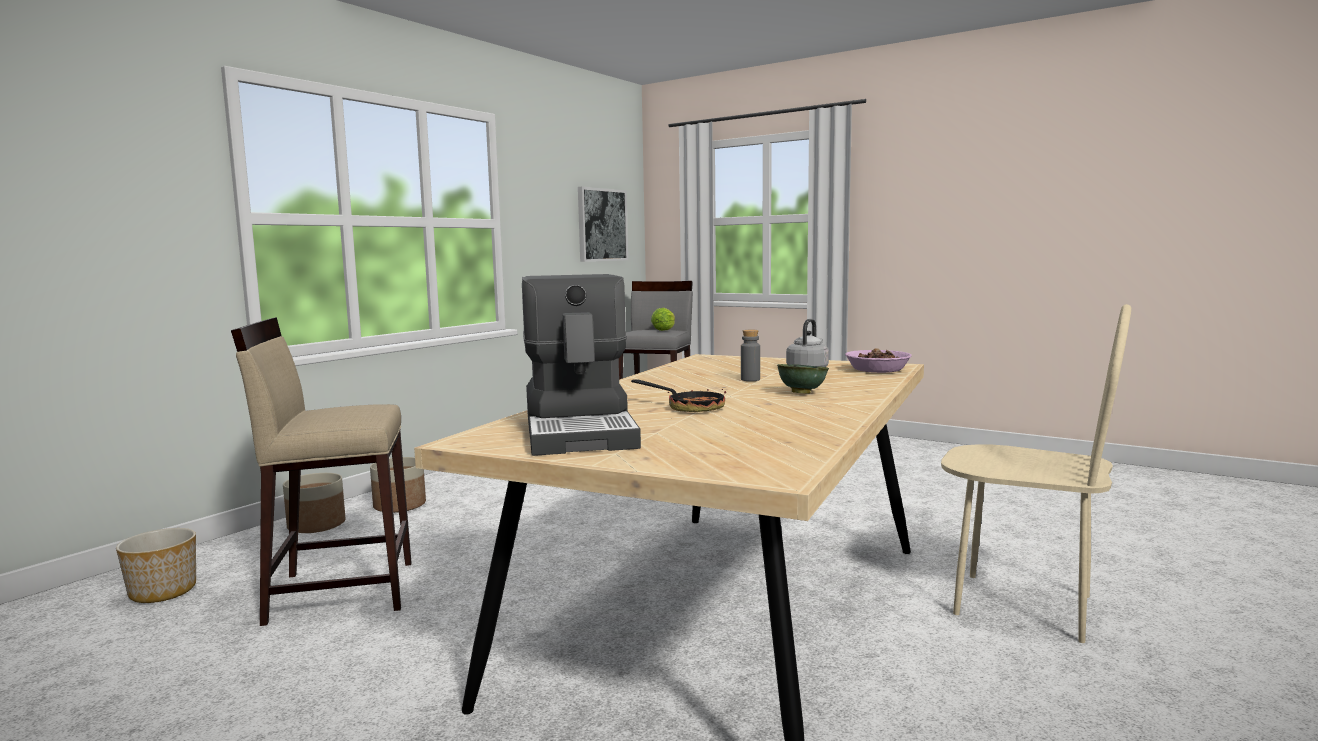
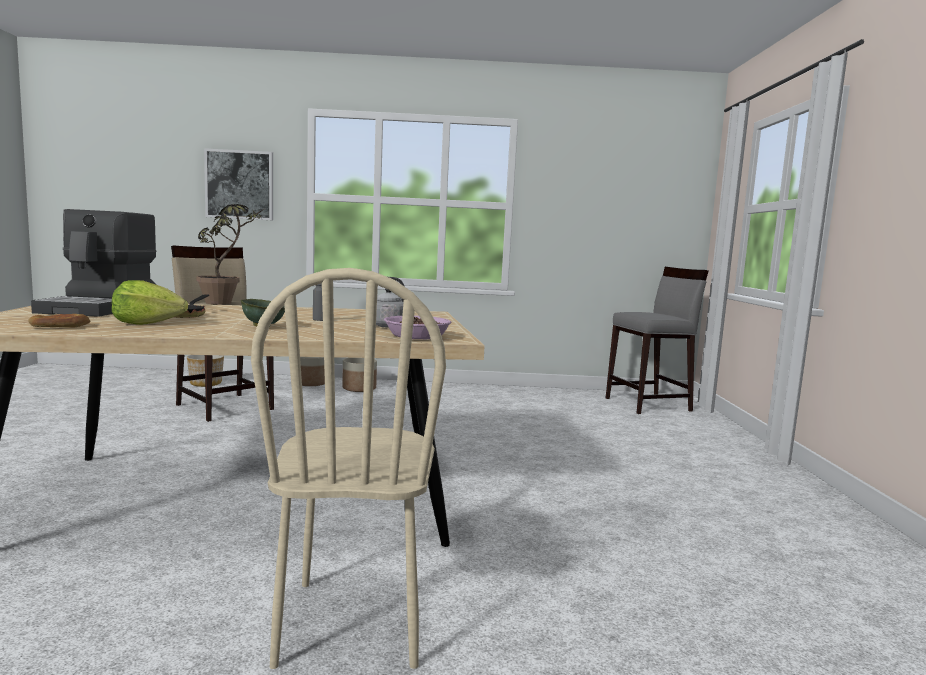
camera: 55 degrees right, 0 degrees up
(346, 412) = (227, 302): none -> potted plant
(581, 430) = (102, 308): coffee machine -> coffee machine turned 45 degrees counterclockwise
(601, 225) = (642, 212): picture -> picture (240, 185)
(664, 330) = (661, 314): lettuce -> lettuce (147, 323)
(769, 441) = (60, 325): none -> bread

